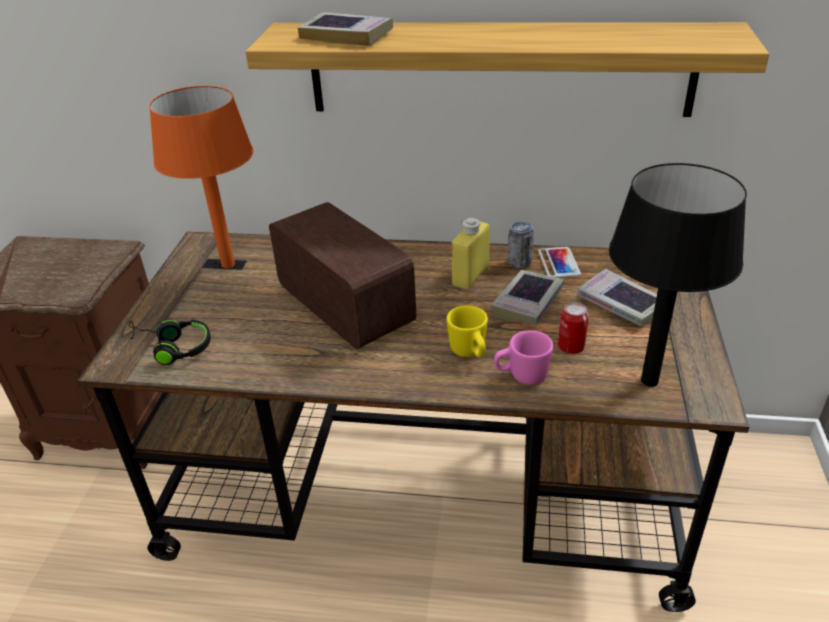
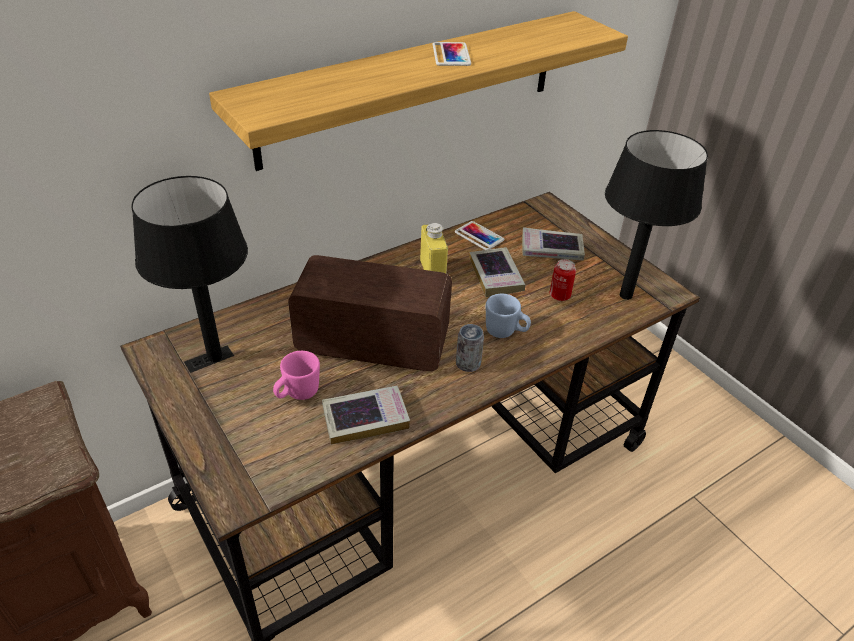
camera: 45 degrees left, 5 degrees up
(172, 348) = (271, 456): black headphones -> none
(228, 264) = (215, 356): orange table lamp -> black table lamp
(346, 36) = (315, 90): book -> book (365, 418)
(470, 353) = (505, 332): yellow mug -> blue mug
(519, 33) = (451, 55): none -> phone
(519, 263) = (453, 247): can -> can (468, 364)
(521, 376) = (556, 331): pink mug -> pink mug (297, 394)

